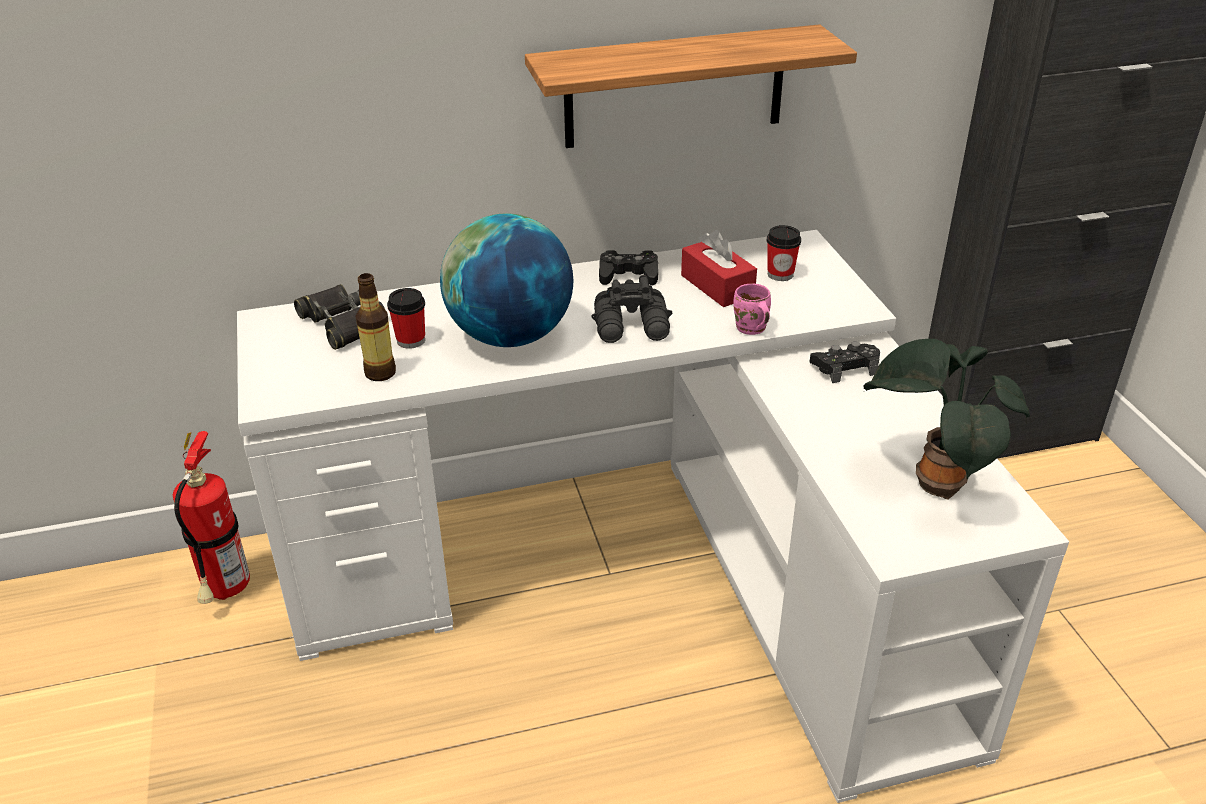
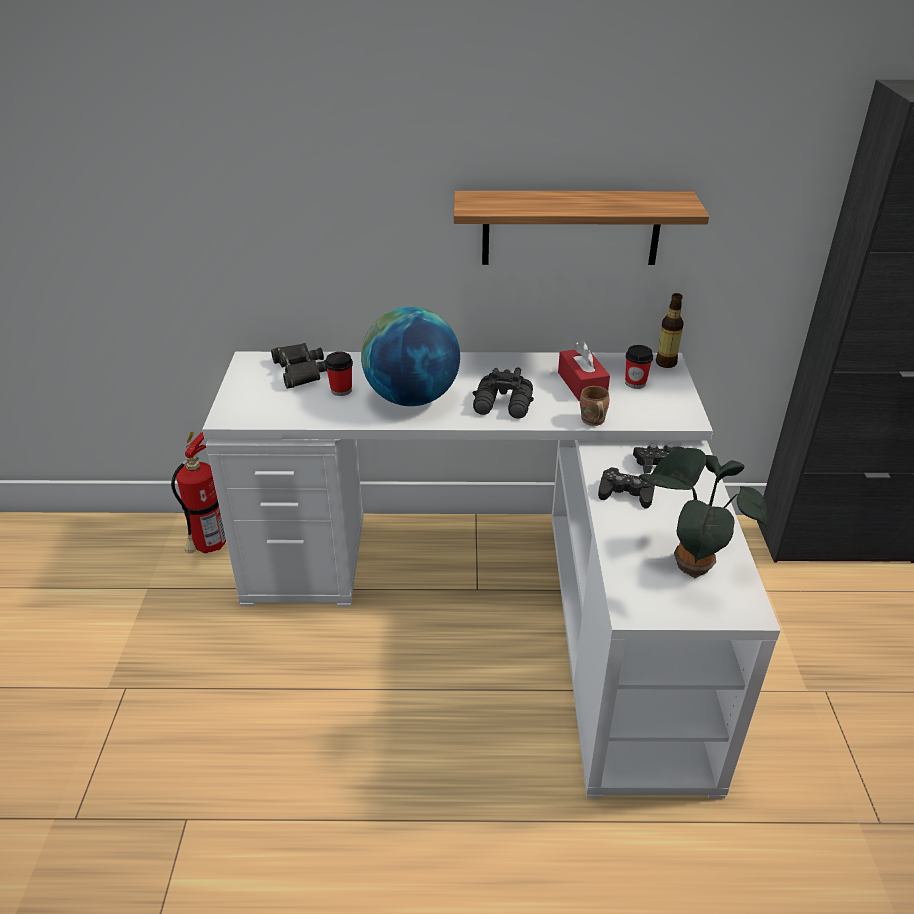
camera: 15 degrees right, 0 degrees up
(380, 373) = (310, 410): bottle -> bottle (666, 363)
(628, 275) = (518, 366): black game controller -> black game controller (626, 493)
(750, 329) = (592, 421): pink mug -> brown mug

